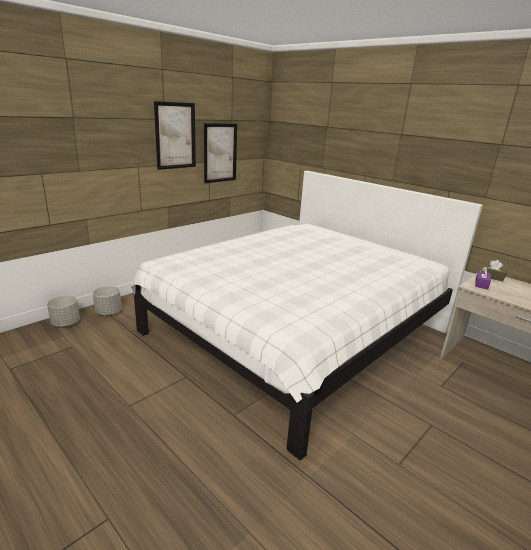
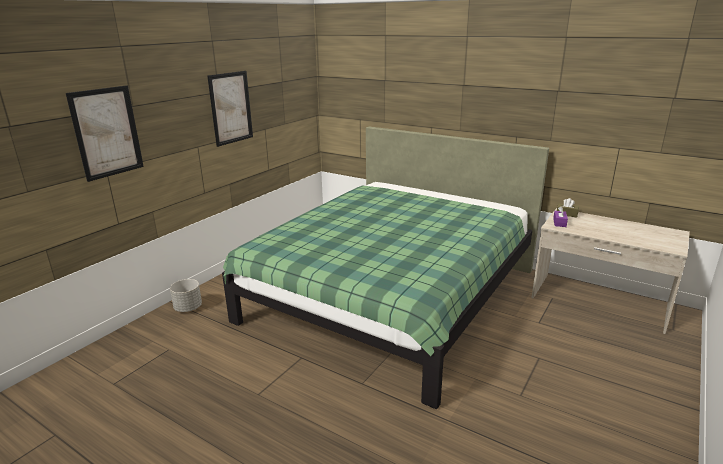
camera: 10 degrees left, 0 degrees up
(65, 323) = (147, 327): grey planter -> none
(220, 153) = (275, 118): picture -> picture (107, 132)
(296, 331) = (391, 295): white bed -> green bed

